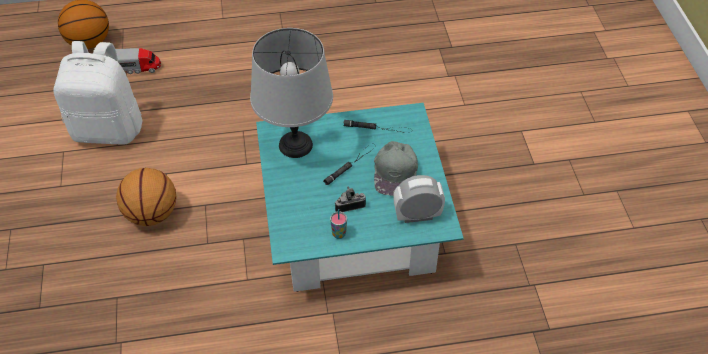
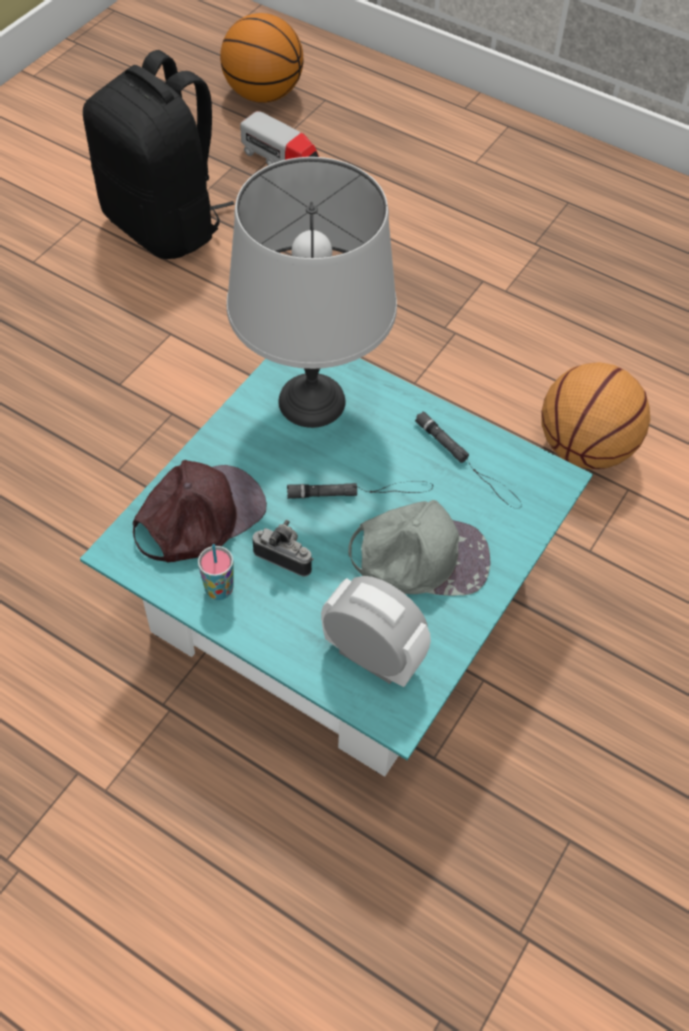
camera: 40 degrees right, 5 degrees up
(109, 129) = (166, 225): white backpack -> black backpack
(152, 214) = (94, 378): basketball -> basketball (585, 449)
(301, 215) = (198, 516): none -> brown cap
(396, 171) = (419, 556): grey cap -> grey cap turned 135 degrees counterclockwise

